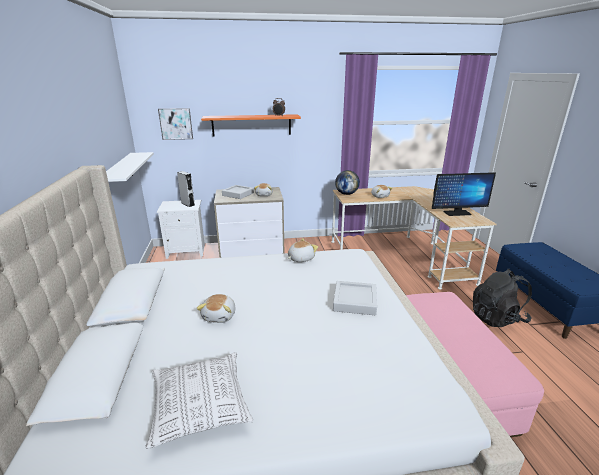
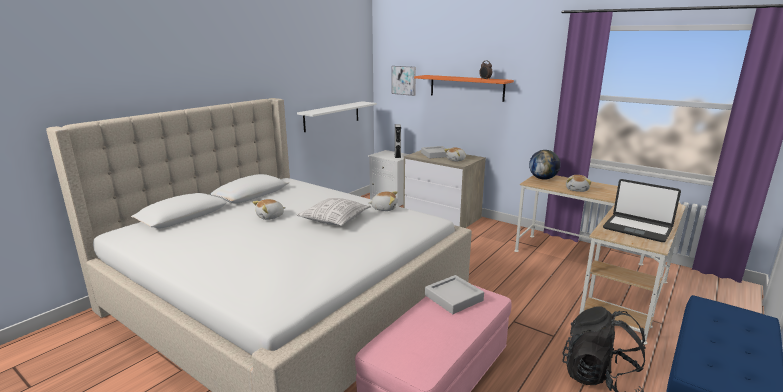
camera: 45 degrees right, 5 degrees down
(200, 406) = (186, 244): pillow -> pillow (335, 220)
(355, 301) = (356, 243): grey tray -> grey tray (453, 298)
(457, 213) = (637, 229): monitor -> laptop

